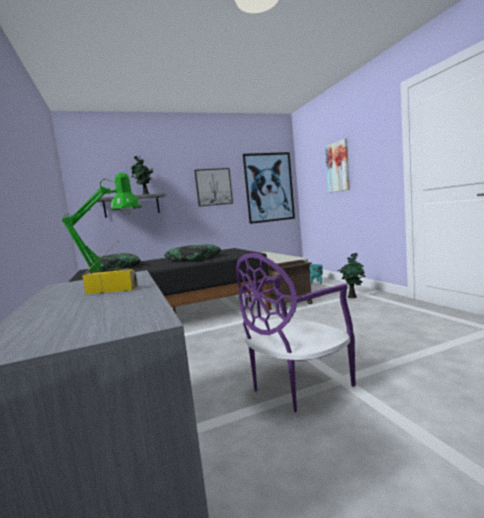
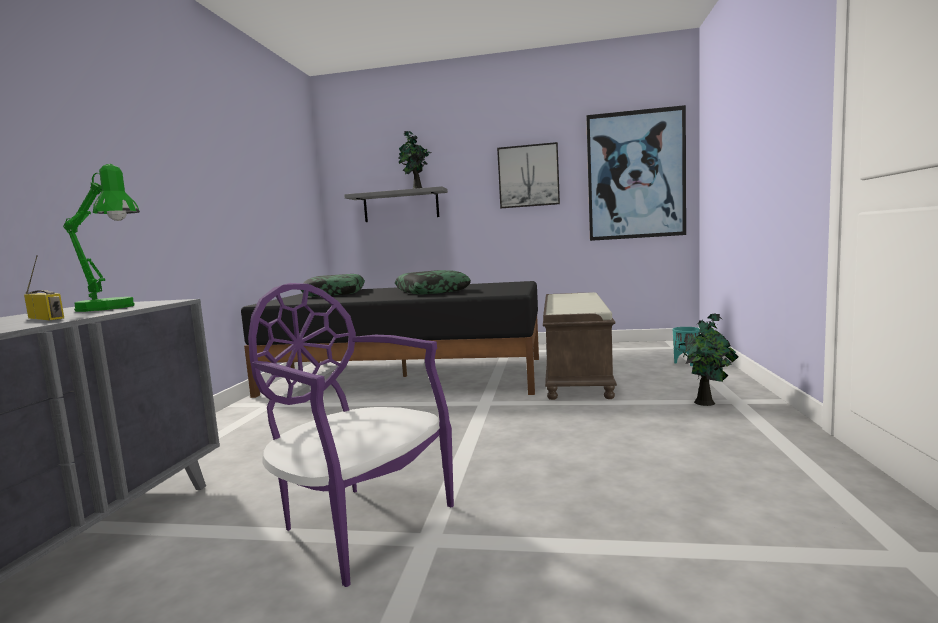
camera: 30 degrees right, 0 degrees up
(296, 385) = (360, 522): purple chair -> purple chair turned 45 degrees clockwise
(338, 167) = (745, 130): picture -> none

